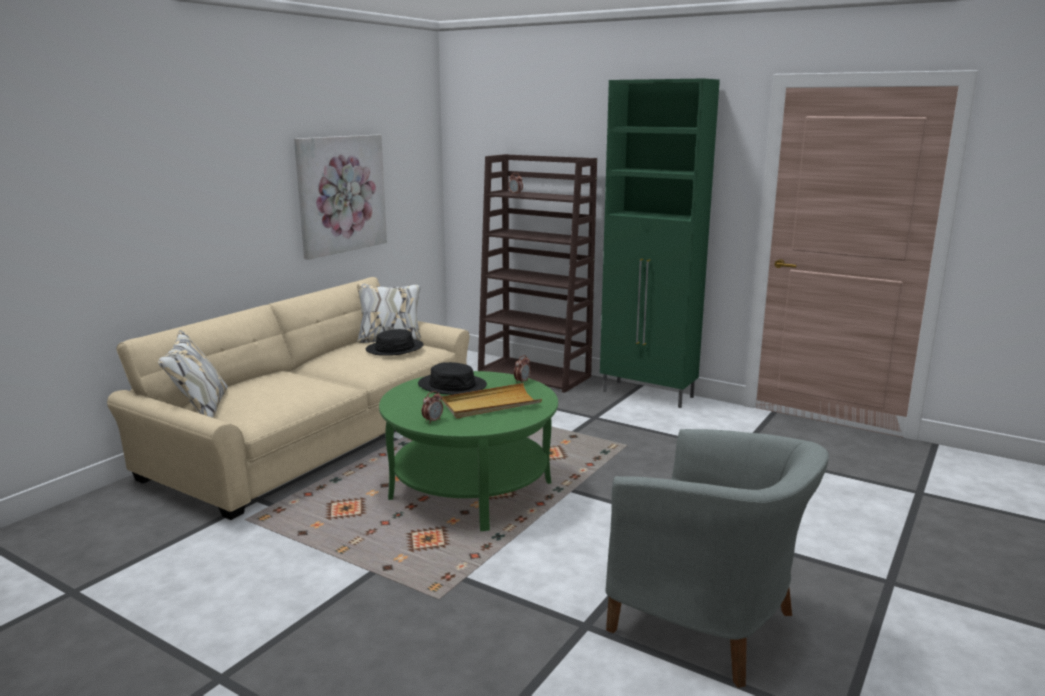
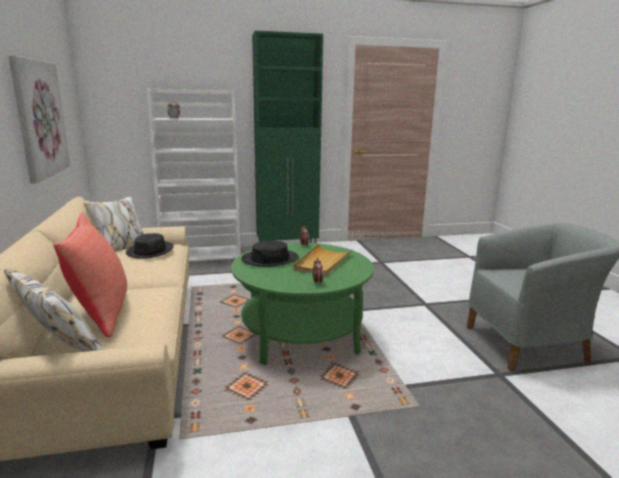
camera: 45 degrees left, 0 degrees up
(259, 390) = (101, 313): none -> red pillow
(535, 375) = (202, 255): brown bookcase -> white bookcase

